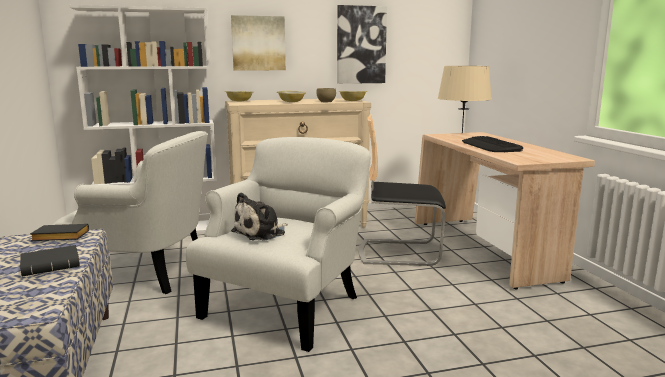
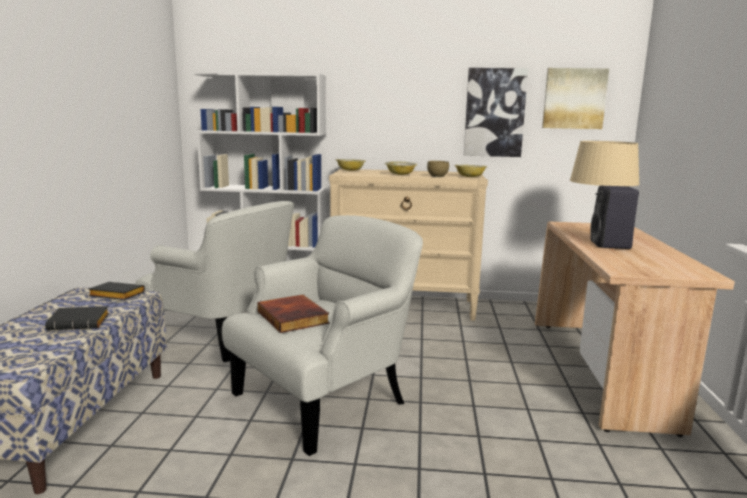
camera: 20 degrees right, 0 degrees up
(258, 43) = (378, 109): picture -> picture (574, 98)
(261, 232) = (294, 317): plush toy -> book
(399, 252) = (491, 357): chair -> none
(490, 146) = (611, 245): keyboard -> black speaker

